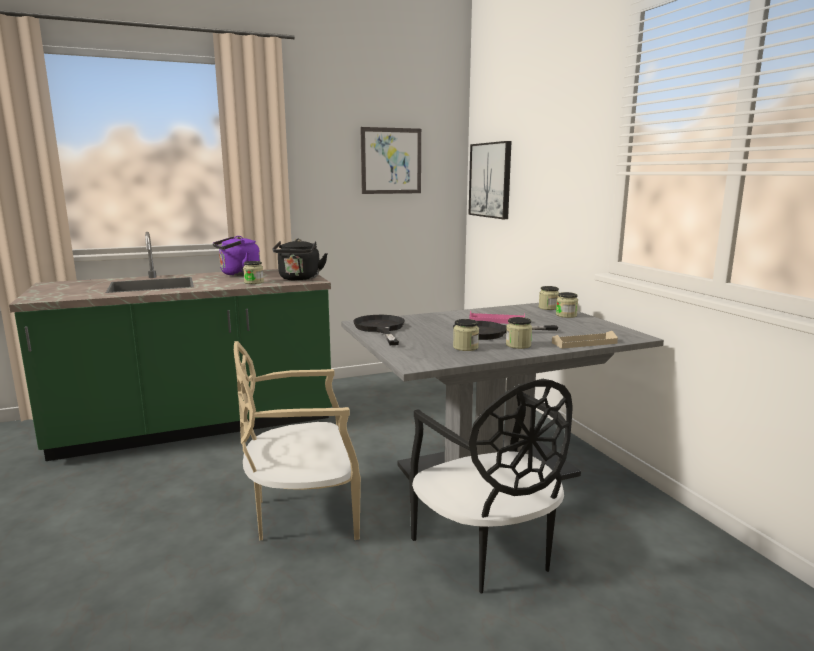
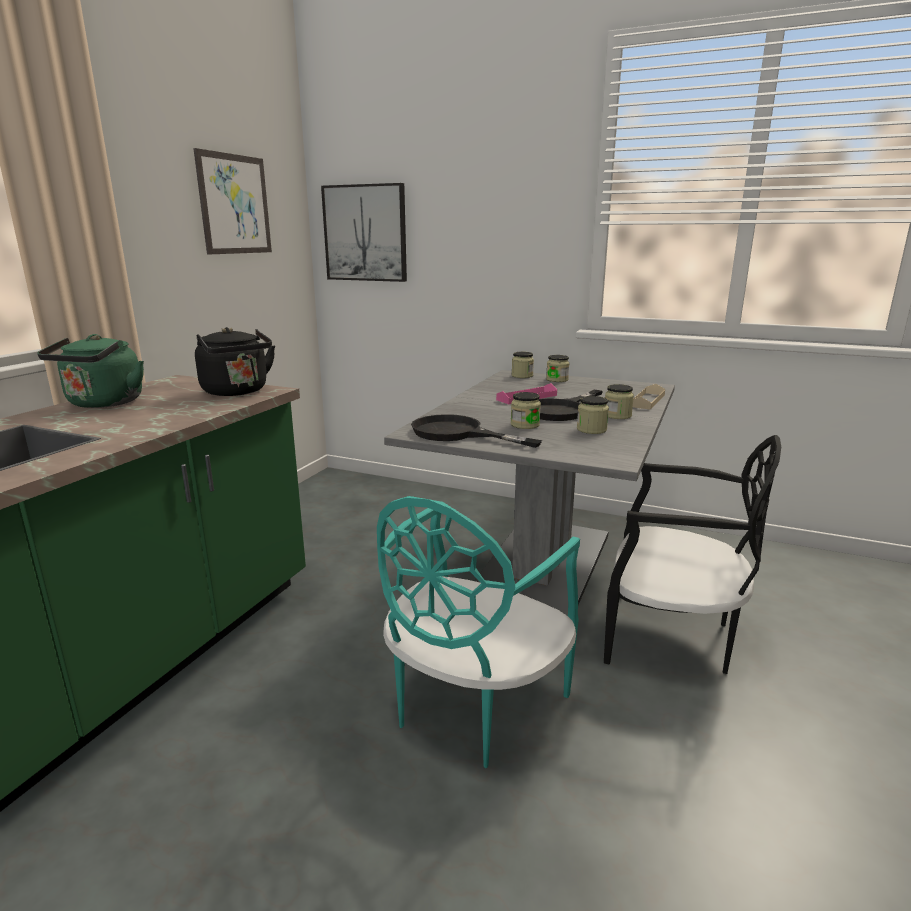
camera: 45 degrees left, 5 degrees up
(238, 274) = (103, 404): purple kettle -> green kettle
(254, 282) = (185, 409): jar -> jar (525, 425)
(303, 513) = (472, 706): beige chair -> turquoise chair

